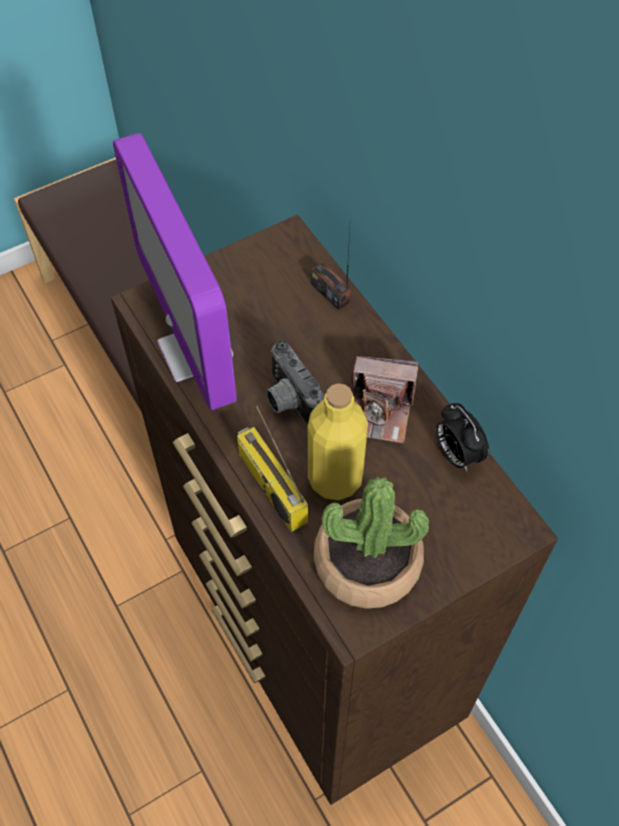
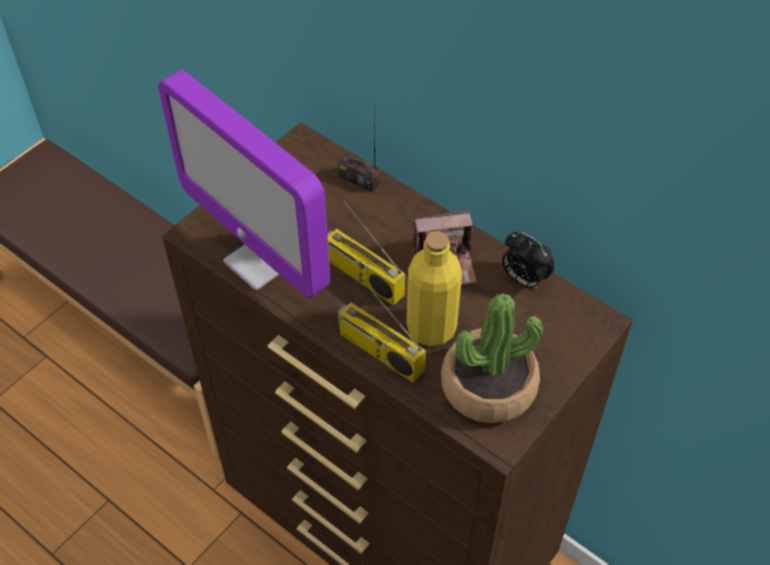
camera: 20 degrees left, 5 degrees down
(288, 400) = (362, 277): camera -> radio

